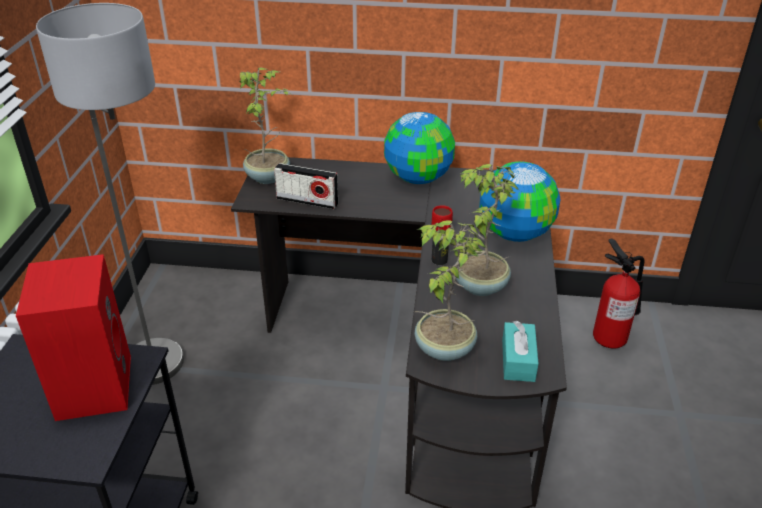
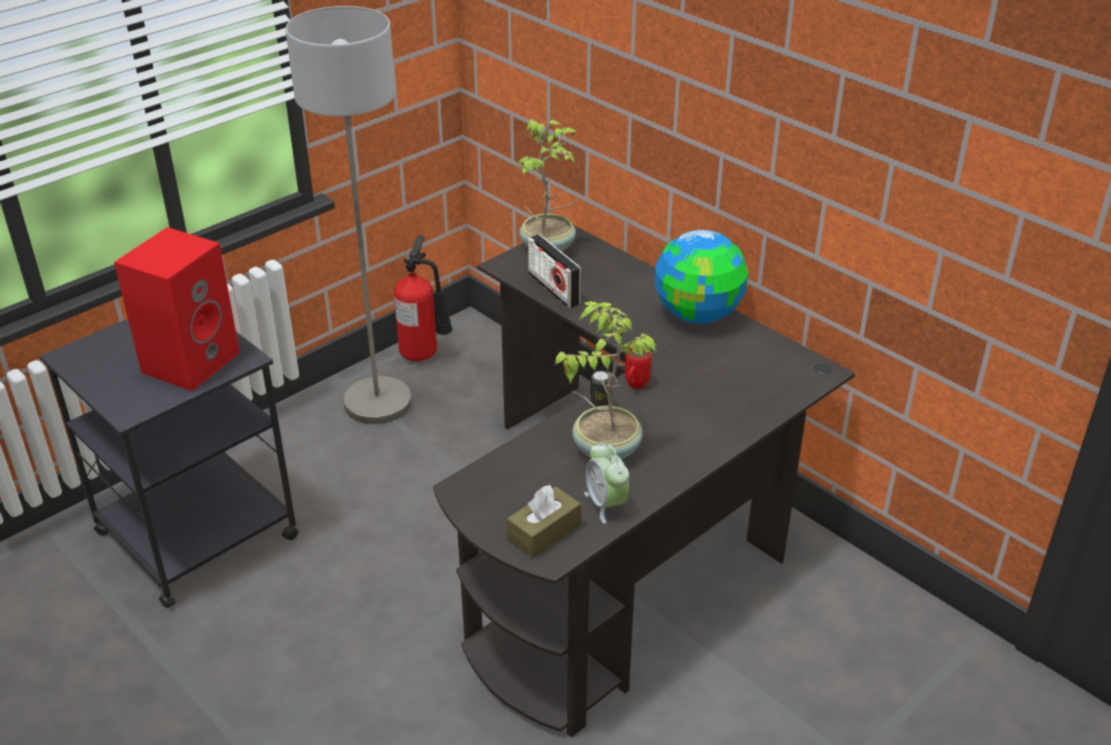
camera: 40 degrees right, 0 degrees up
(443, 348) = (491, 484): potted plant -> none
(514, 233) = (718, 418): globe -> none
(518, 360) = (544, 532): turquoise tissue box -> brown tissue box
(527, 320) = (606, 504): none -> alarm clock
(611, 337) = (876, 638): fire extinguisher -> fire extinguisher (425, 354)

